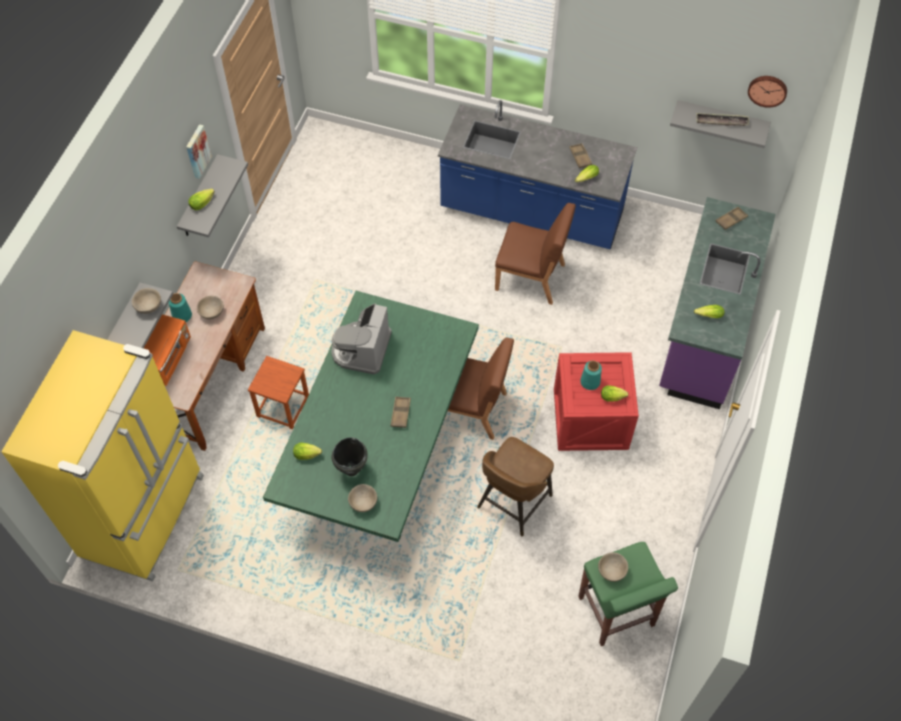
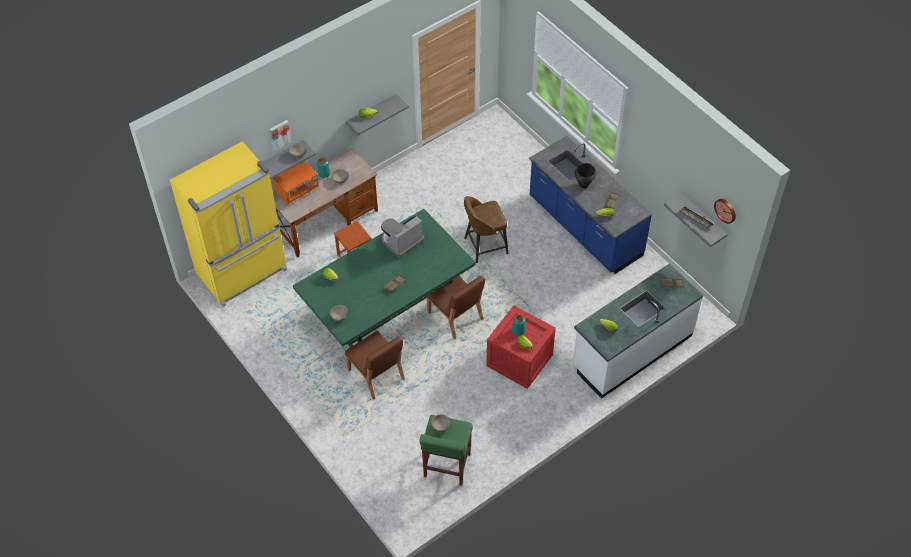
camera: 35 degrees right, 5 degrees down
(197, 151) = (378, 85): picture -> picture (279, 134)
(351, 470) = (346, 297): black cooking pot -> black cooking pot (583, 185)
(513, 503) = (437, 378): brown stool -> brown stool (484, 246)
(531, 278) = (551, 264): brown chair -> brown chair (376, 375)
(704, 331) = (631, 351): purple counter -> white counter

